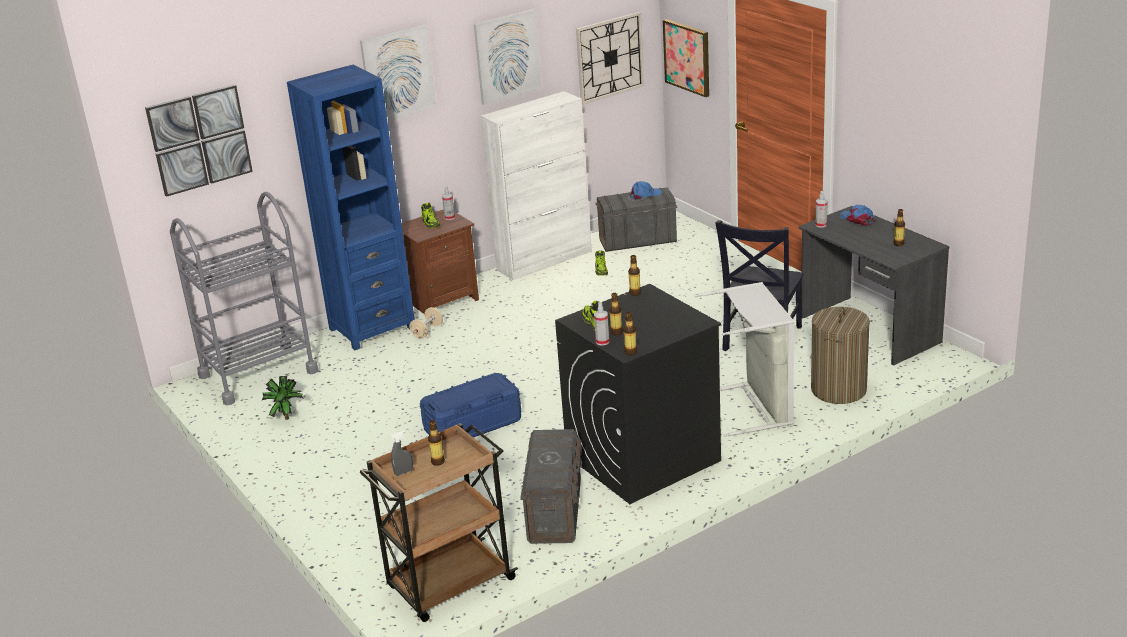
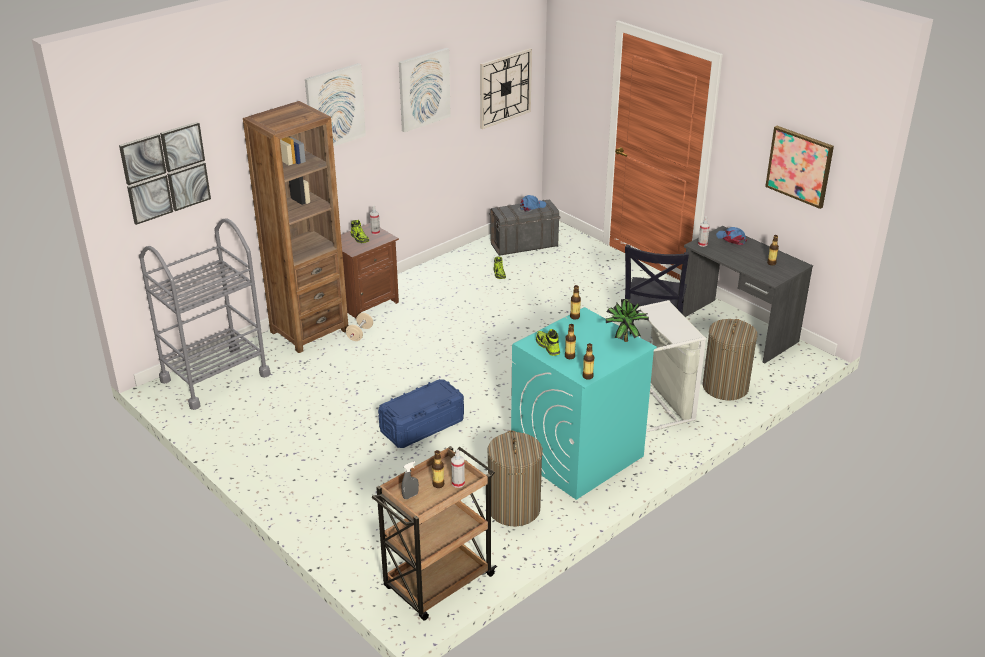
camera: 10 degrees left, 5 degrees up
(286, 417) = (252, 421): potted plant -> potted plant (624, 339)
(372, 328) = (309, 331): blue bookcase -> brown bookcase
(545, 260) = (448, 264): white cabinet -> none
(555, 511) = (514, 508): grey storage box -> laundry basket
(602, 342) = (560, 366): spray bottle -> spray bottle (458, 483)
(642, 459) = (577, 455): black washing machine -> turquoise washing machine
(687, 57) = (571, 88): picture -> picture (799, 166)

